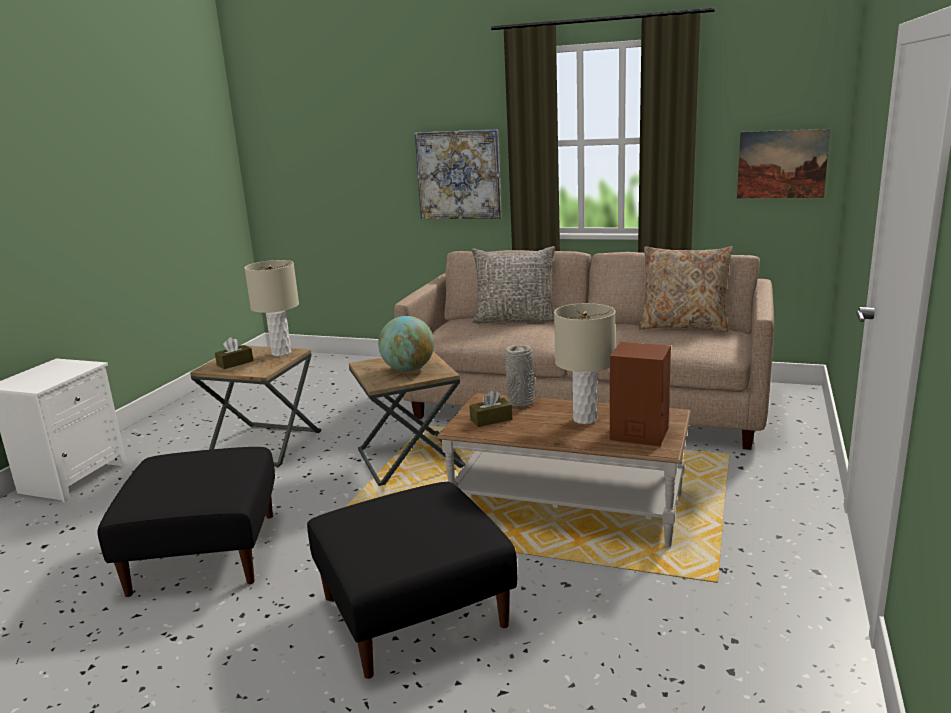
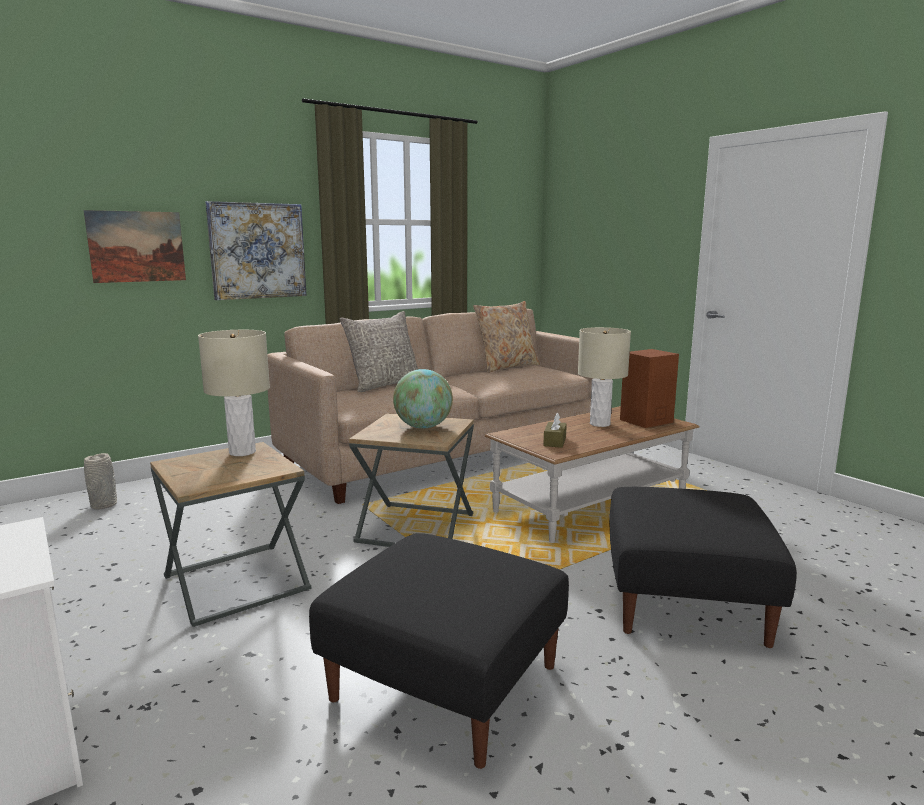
camera: 55 degrees left, 5 degrees down
(235, 363) = (215, 473): brown tissue box -> none
(521, 402) = (536, 428): grey vase -> grey vase (104, 505)
(782, 164) = (510, 245): picture -> picture (137, 246)

